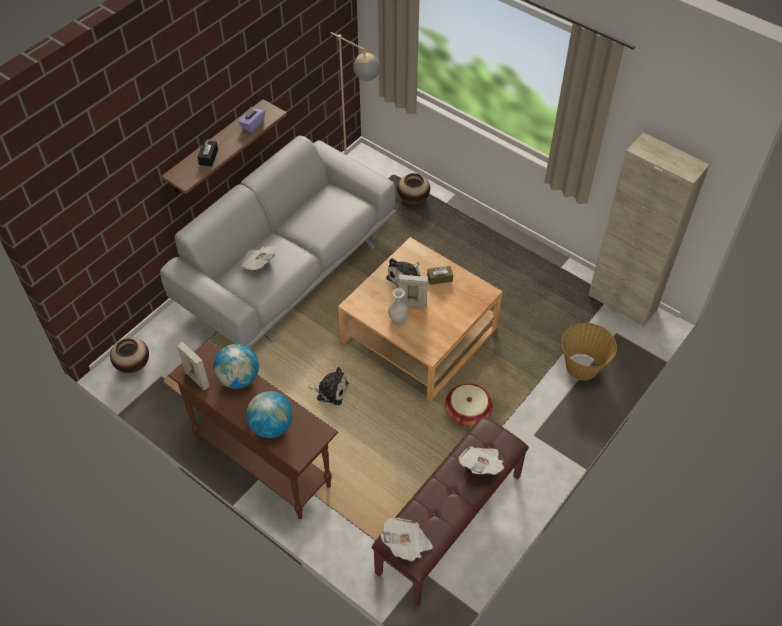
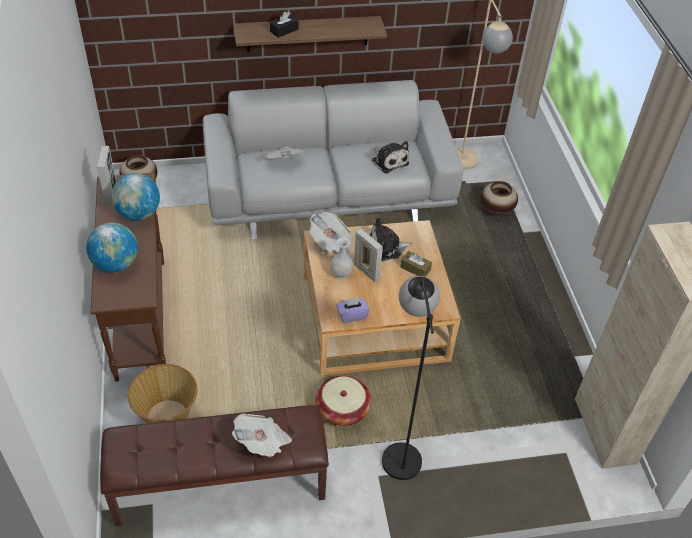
camera: 40 degrees right, 5 degrees down
(252, 125) = (347, 28): purple tissue box -> purple tissue box (352, 315)
(330, 390) = (252, 305): plush toy -> plush toy (389, 161)
(406, 544) = (125, 450): newspaper -> newspaper (331, 243)
(527, 408) = (399, 449): none -> black floor lamp
(582, 366) = (495, 455): basket -> basket (168, 418)

